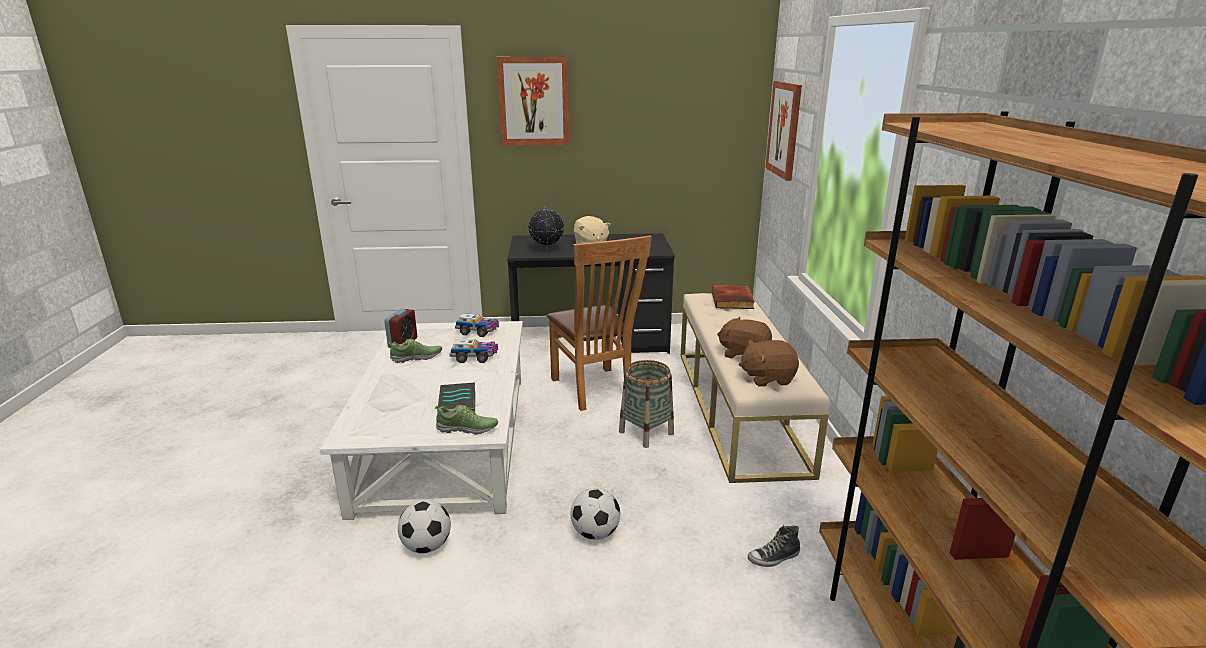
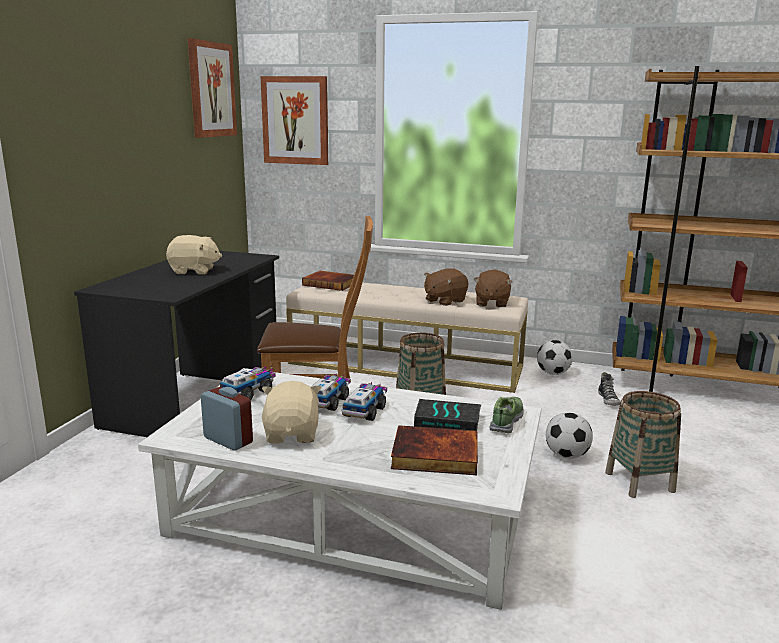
camera: 70 degrees left, 5 degrees down
(395, 408) = (434, 456): none -> book
(417, 358) = (292, 434): shoe -> beige plush toy
(427, 546) = (568, 547): football -> football (552, 373)
(463, 372) = (365, 411): none -> toy truck
(534, 101) = (72, 91): picture -> picture (211, 90)
(547, 249) = (172, 285): globe -> none
(563, 590) = (639, 482): none -> basket

